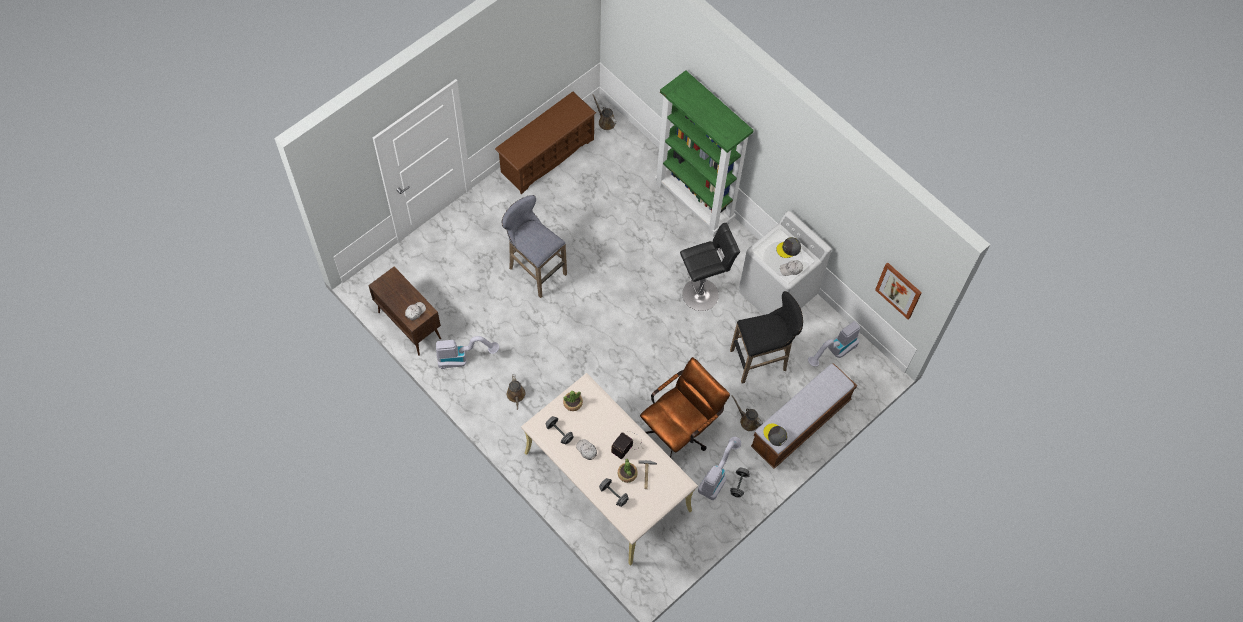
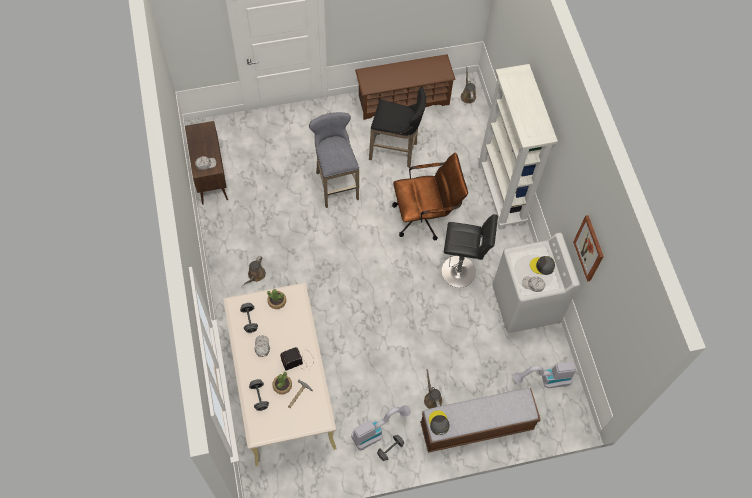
camera: 30 degrees right, 0 degrees up
(463, 358) = (234, 224): vacuum cleaner -> none
(680, 430) = (370, 375): brown office chair -> brown office chair (426, 216)
(695, 202) = (501, 194): green bookcase -> white bookcase
(761, 360) = (476, 353): black stool -> black stool (395, 151)
(899, 290) = (615, 352): picture -> picture (589, 248)

